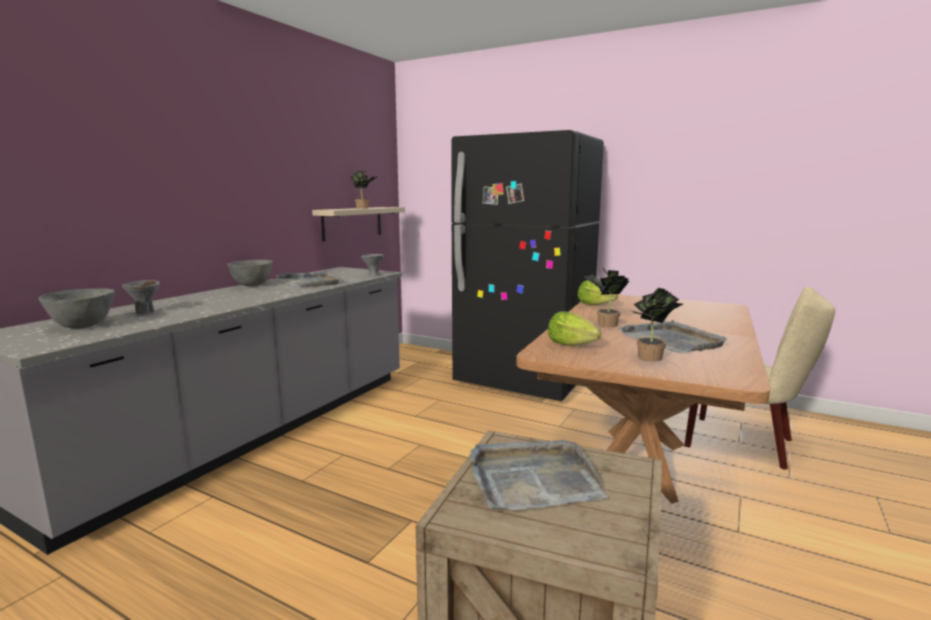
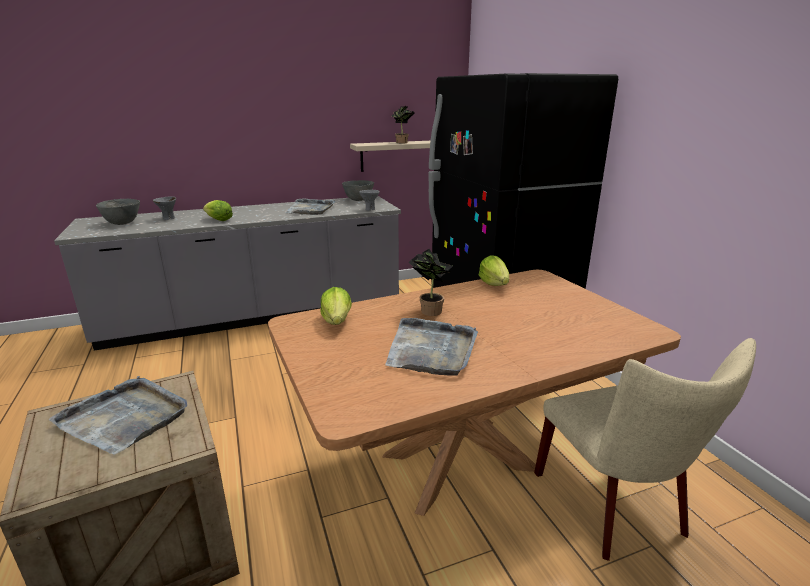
camera: 40 degrees right, 10 degrees up
(230, 303) = (219, 220): none -> lettuce
(252, 285) = (273, 205): grey bowl -> grey bowl (358, 200)
(652, 359) = (350, 361): potted plant -> none

